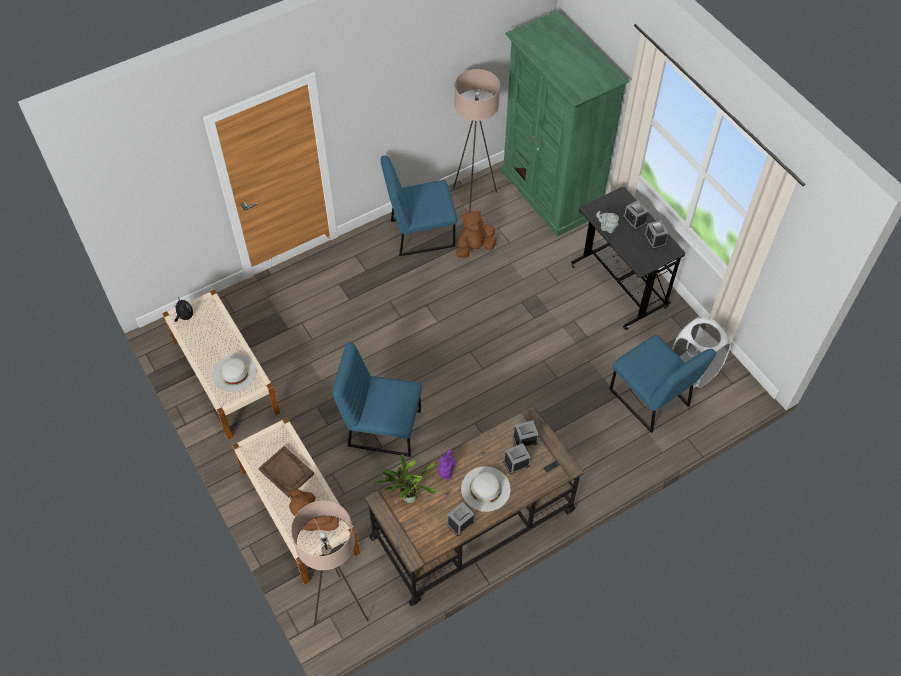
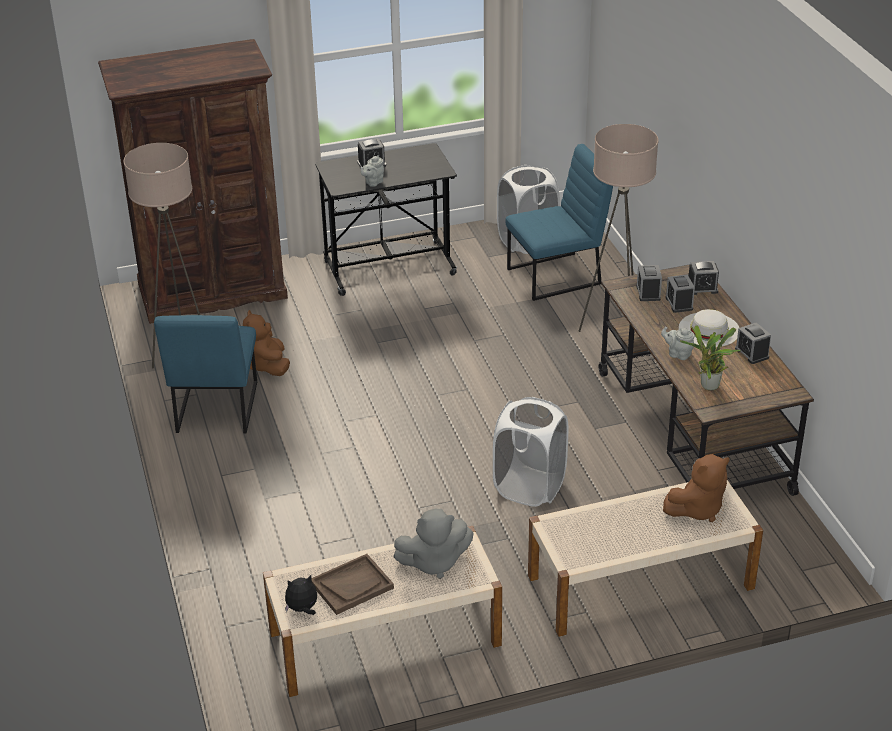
camera: 75 degrees left, 20 degrees down
(234, 373) = (434, 562): white hat -> grey plush toy
(286, 472) = (620, 526): brown tray -> brown tray (352, 585)
(340, 607) = (790, 559): beige floor lamp -> beige floor lamp (615, 334)
(382, 427) = (529, 487): blue chair -> white laundry basket
(446, 470) = (678, 354): purple teapot -> grey teapot
(550, 192) = (212, 291): green wardrobe -> brown wardrobe
(654, 240) = (407, 157): alarm clock -> alarm clock (702, 288)

